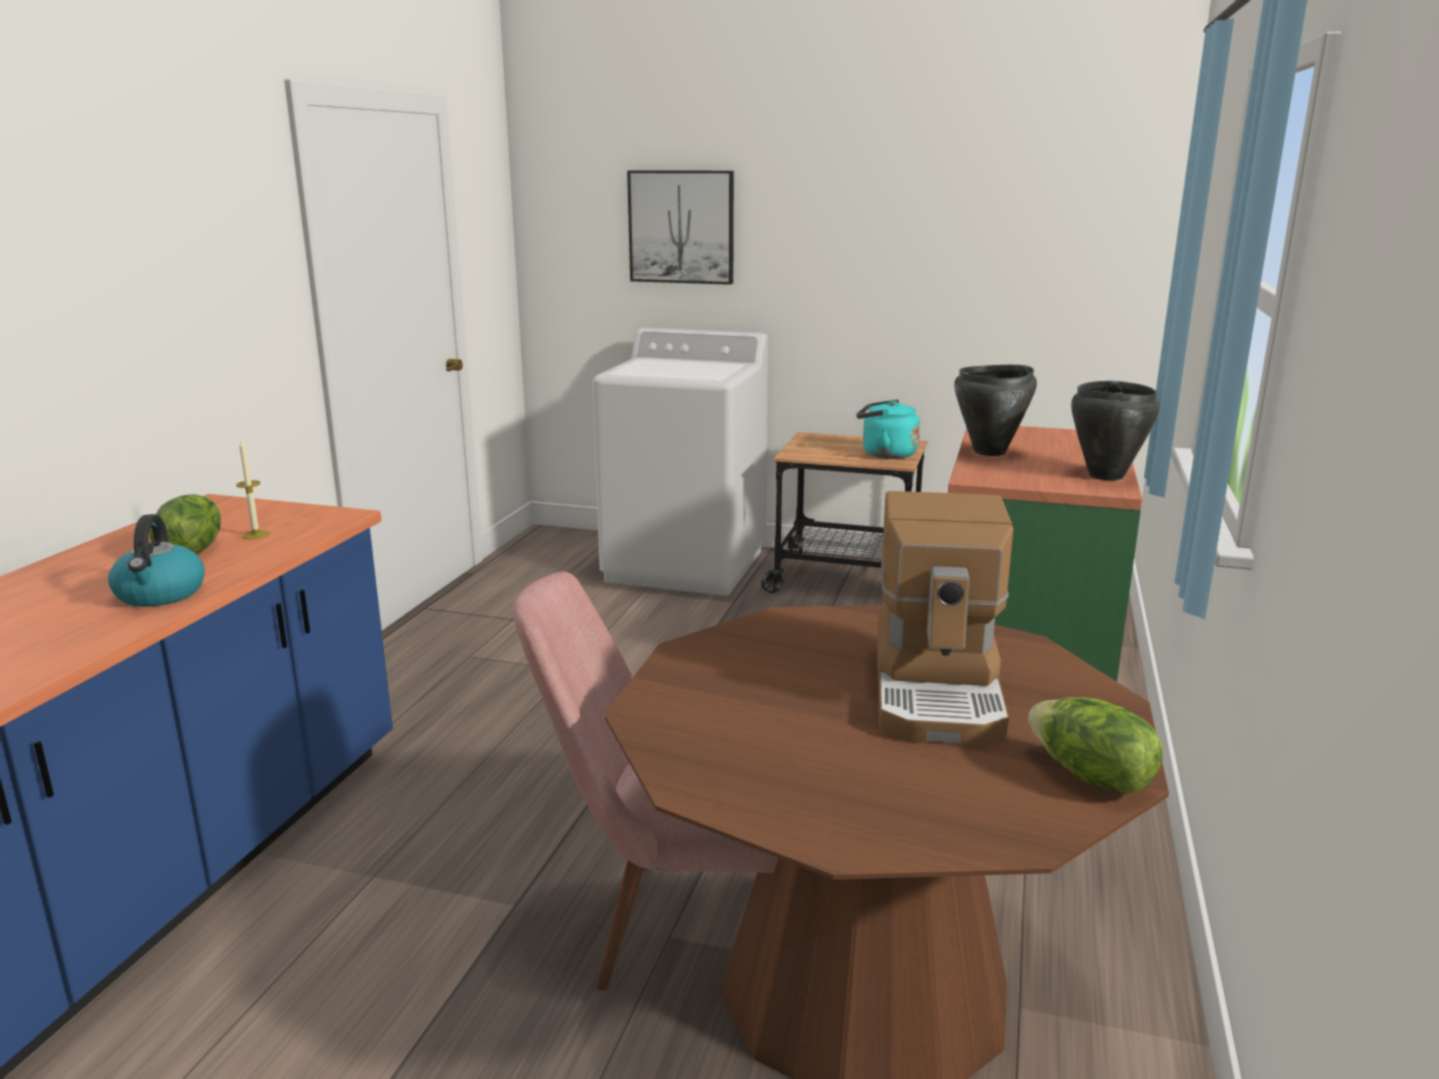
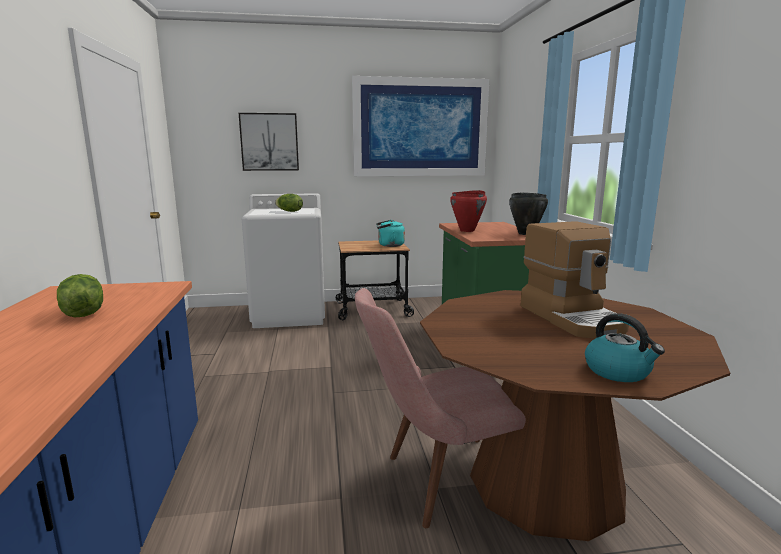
camera: 25 degrees left, 5 degrees down
(160, 594) = (93, 338): kettle -> kettle (618, 371)
(256, 535) = (121, 300): candle -> none
(990, 452) = (467, 230): black cooking pot -> red cooking pot
(993, 200) = (420, 128): none -> picture
(1090, 777) = (681, 336): lettuce -> lettuce (289, 211)

